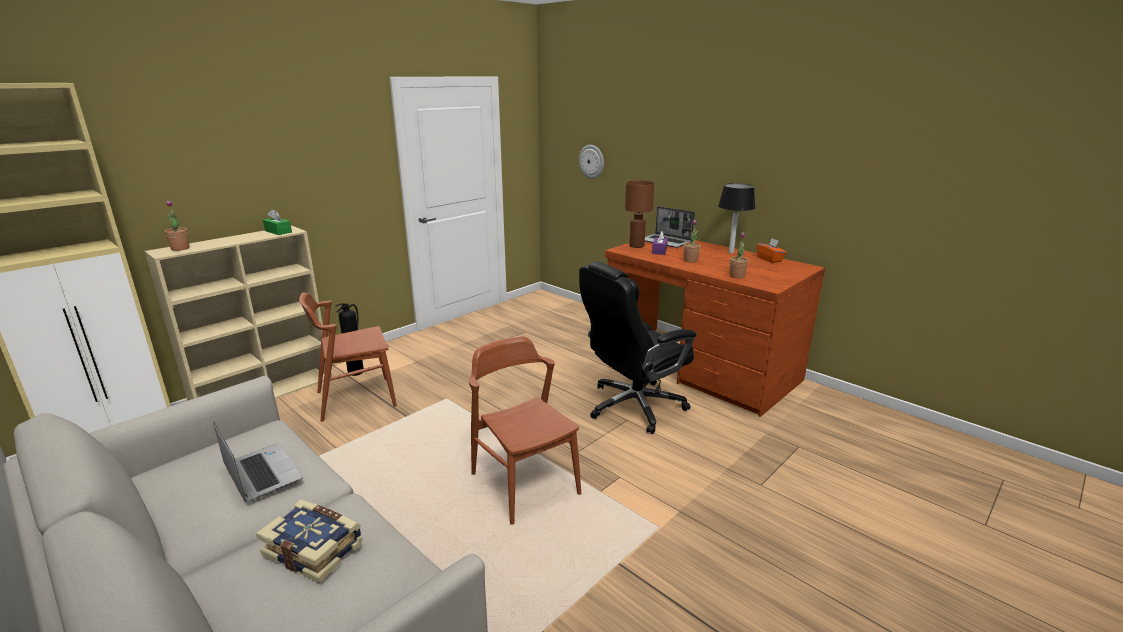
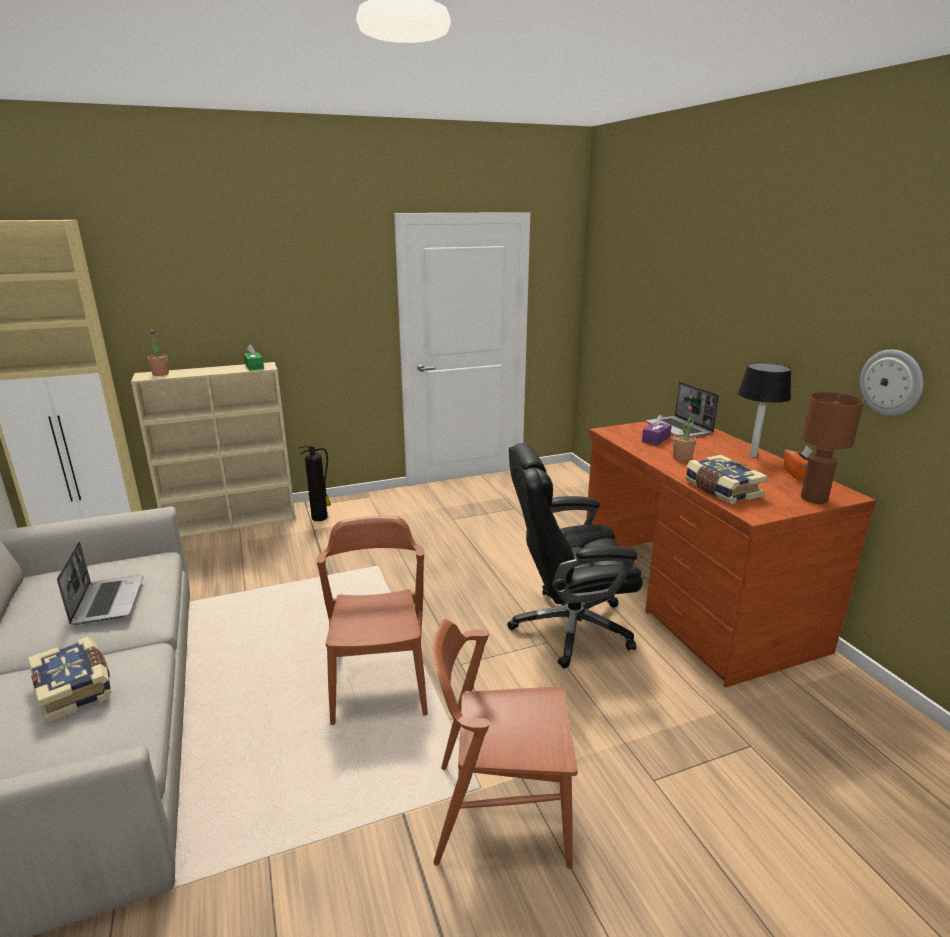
camera: 25 degrees right, 0 degrees up
(355, 398) = (298, 545): brown chair -> brown chair (500, 812)
(592, 161) = (627, 317): wall clock -> wall clock (891, 382)
(637, 246) = (634, 429): brown table lamp -> brown table lamp (814, 498)
(737, 276) = (721, 490): potted plant -> book

